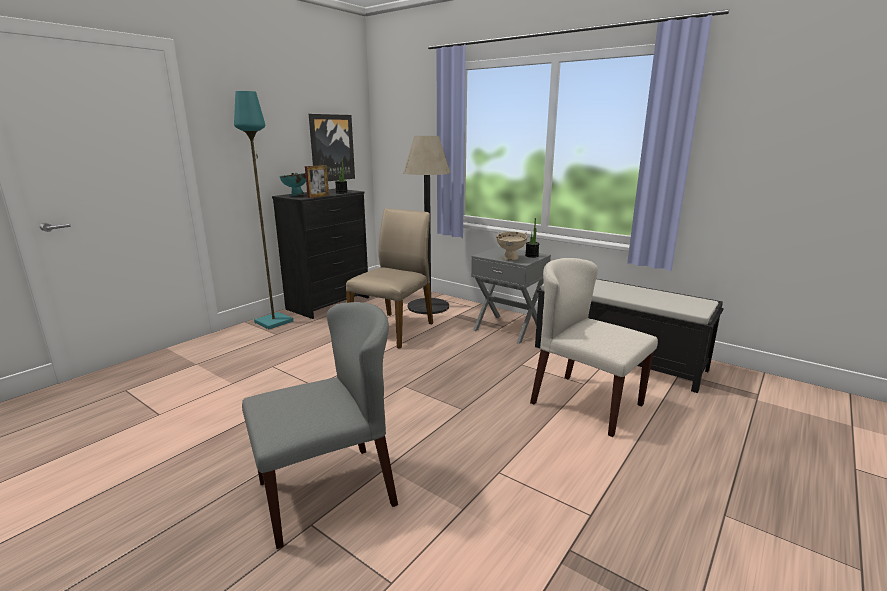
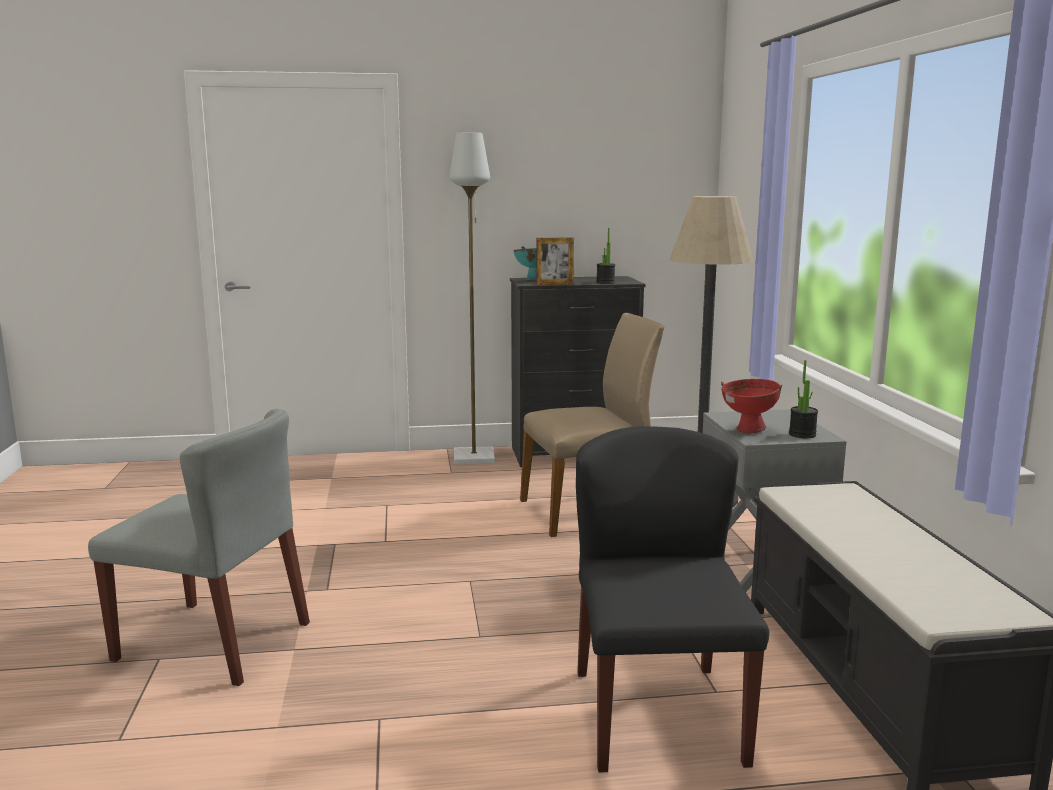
camera: 45 degrees right, 5 degrees down
(274, 321) = (474, 457): turquoise floor lamp -> grey floor lamp
(331, 148) = (630, 212): picture -> none
(511, 259) = (749, 431): beige bowl -> red bowl
(585, 403) = (656, 715): beige chair -> black chair

